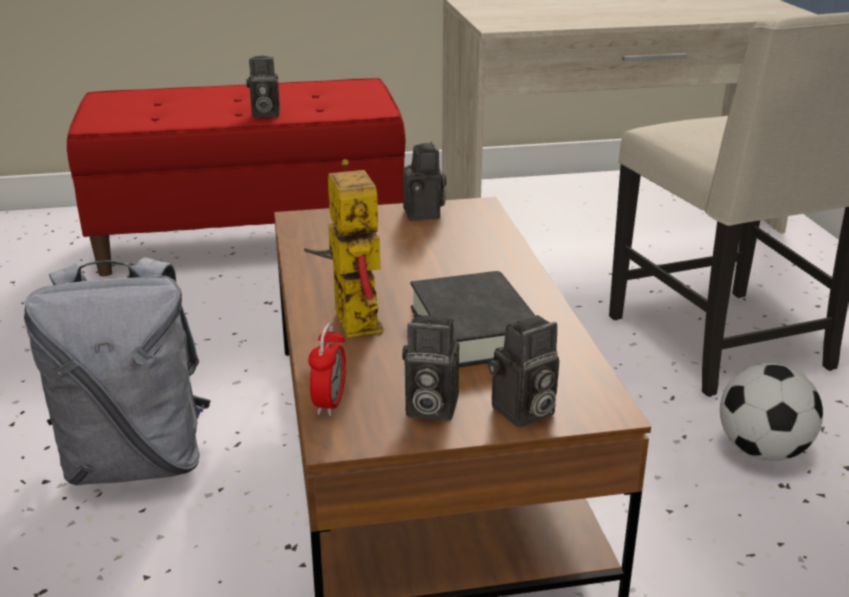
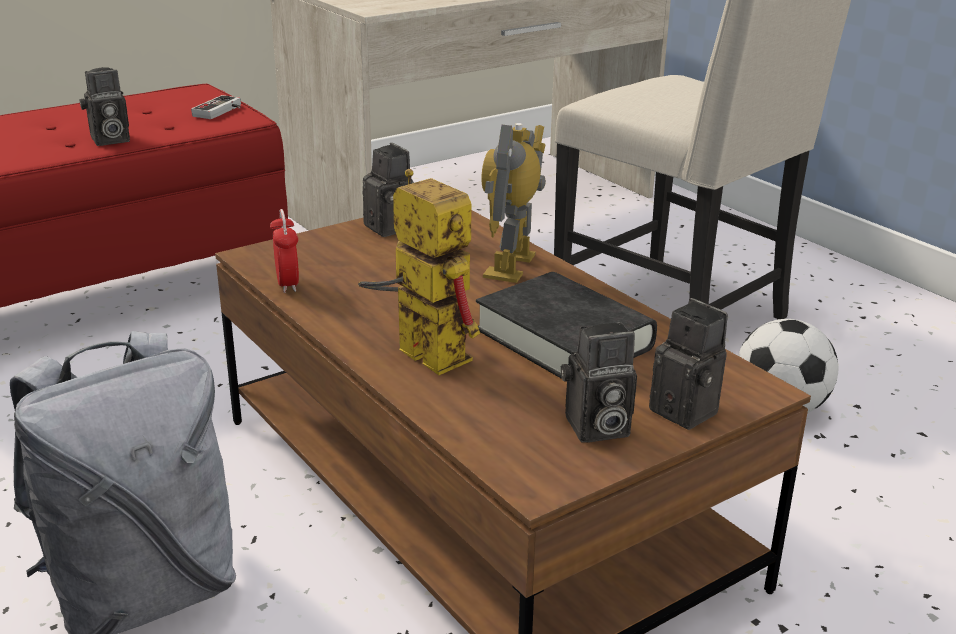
camera: 25 degrees left, 0 degrees up
(329, 403) = (490, 449): alarm clock -> alarm clock (287, 284)
(367, 102) = (221, 111): none -> game controller
(491, 262) = (512, 266): none -> toy robot
(523, 413) = (689, 411): camera -> camera turned 75 degrees counterclockwise

